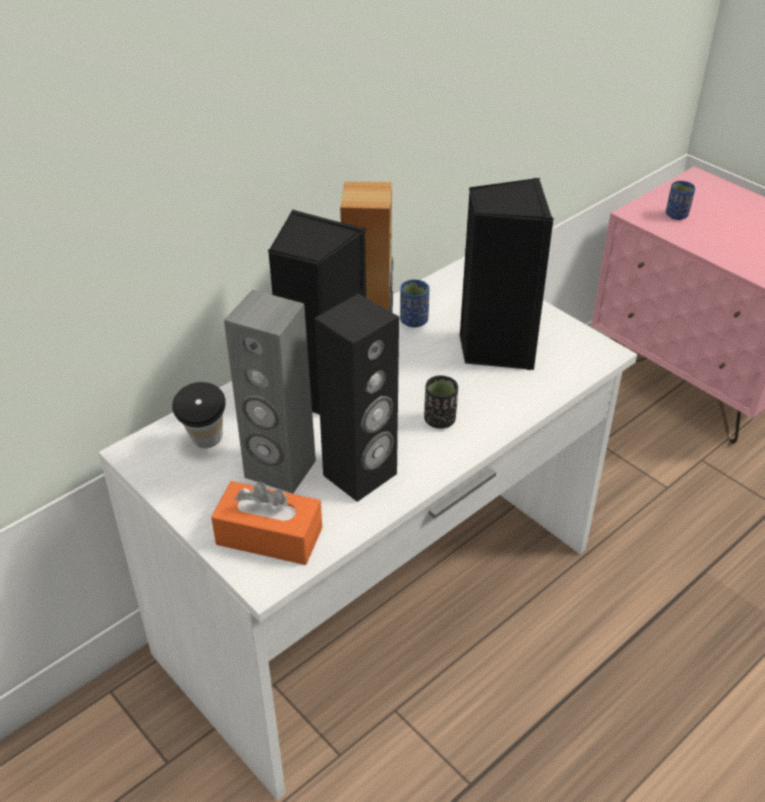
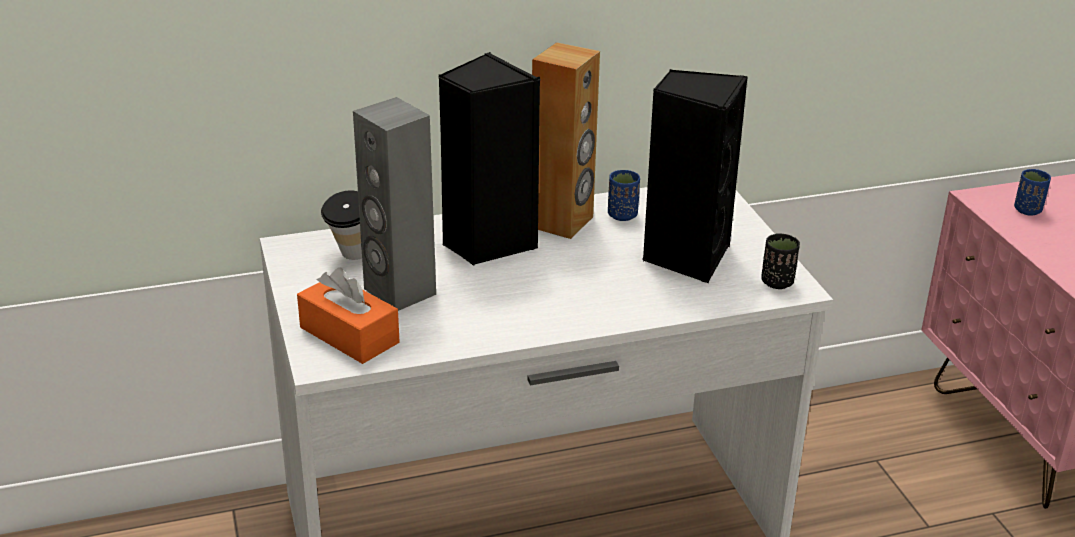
camera: 25 degrees right, 10 degrees down
(360, 475) = (467, 316): black speaker -> none
(440, 420) = (578, 296): black cup -> black cup (777, 282)

